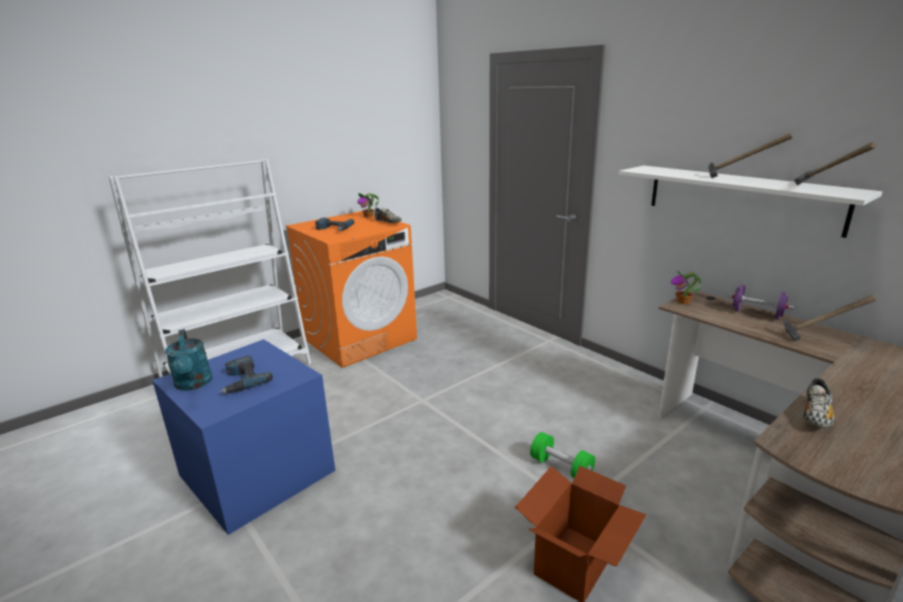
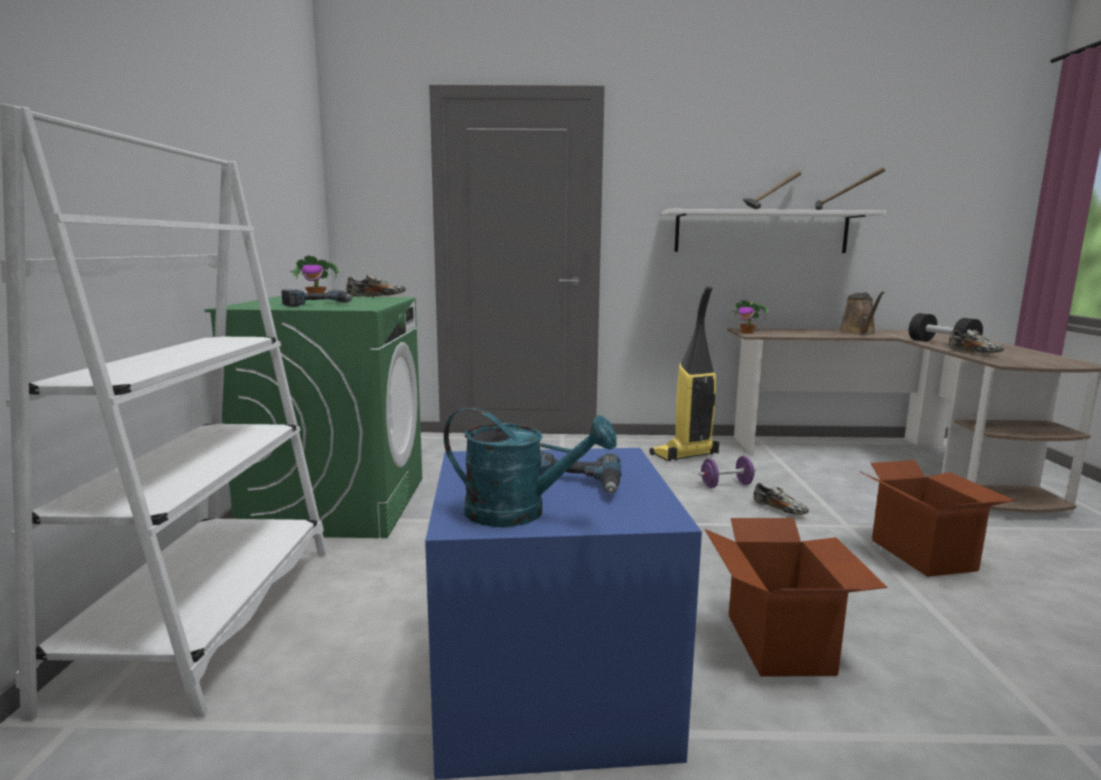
camera: 50 degrees left, 10 degrees down
(359, 530) = (780, 643): none -> cardboard box
(360, 338) = (338, 504): orange washing machine -> green washing machine
(561, 467) = (779, 510): green dumbbell -> shoe
(602, 391) = (684, 455): none -> vacuum cleaner
(756, 314) = (800, 330): purple dumbbell -> purple dumbbell (726, 485)
(818, 337) = (858, 332): hammer -> brown watering can
(850, 389) = (942, 344): none -> black dumbbell

